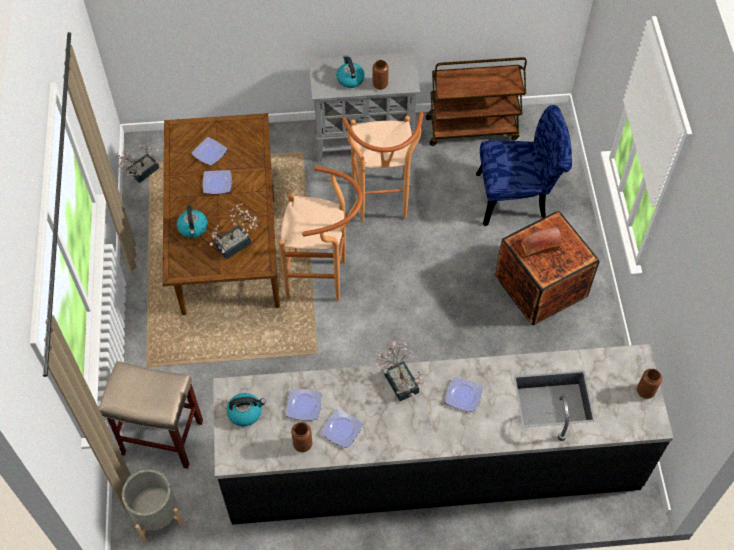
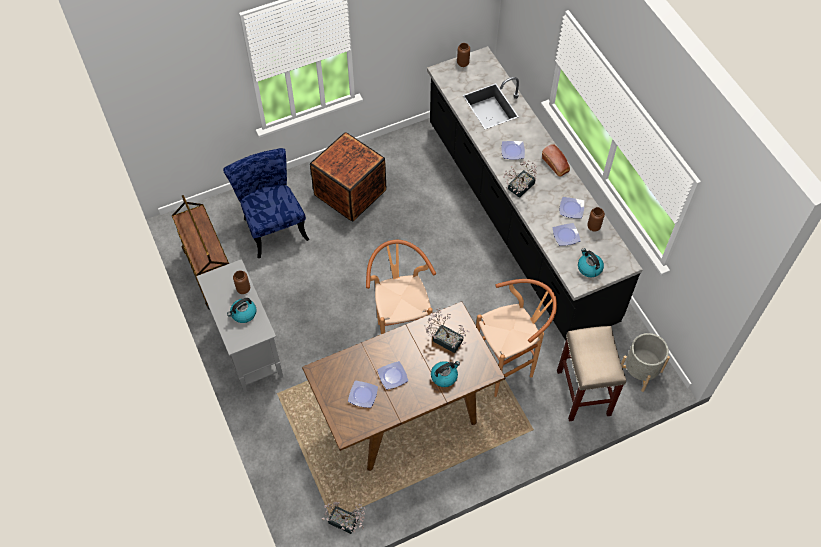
camera: 110 degrees left, 0 degrees up
(381, 205) = (313, 315): brown stool -> brown stool (508, 366)
(539, 247) = (348, 167): bread -> bread (556, 165)

